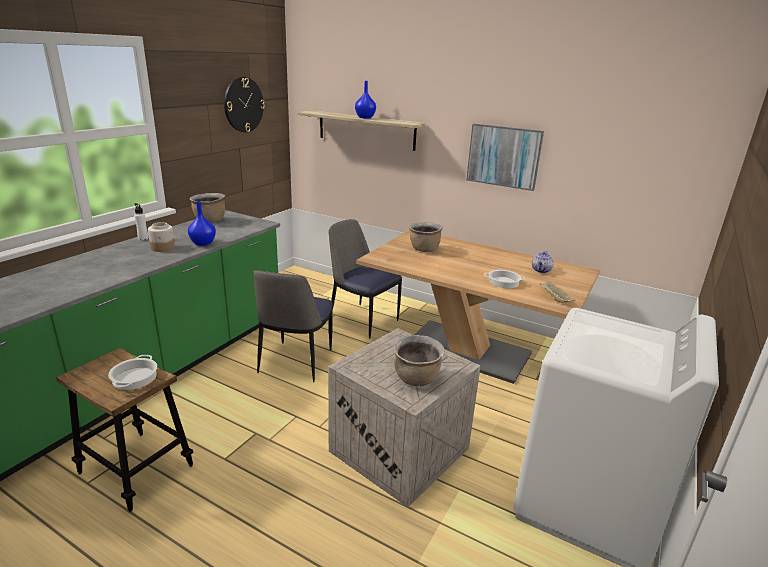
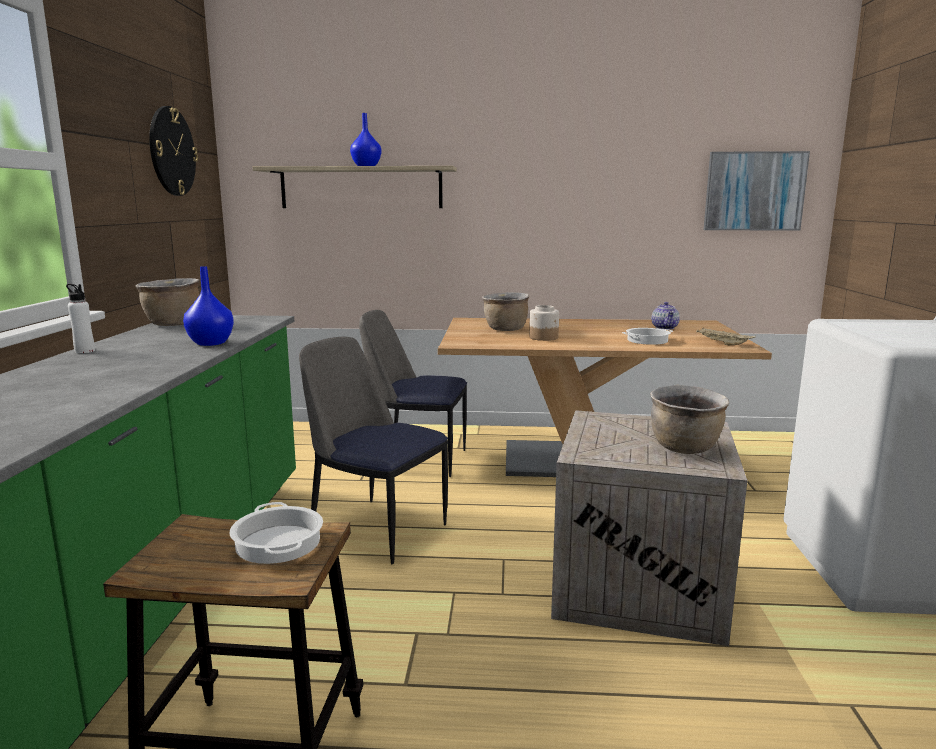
camera: 25 degrees left, 10 degrees down
(163, 248) = (146, 355): jar -> jar (544, 337)
(295, 362) = (376, 529): chair -> chair turned 135 degrees clockwise
(503, 156) = (570, 199): picture -> picture (754, 191)

